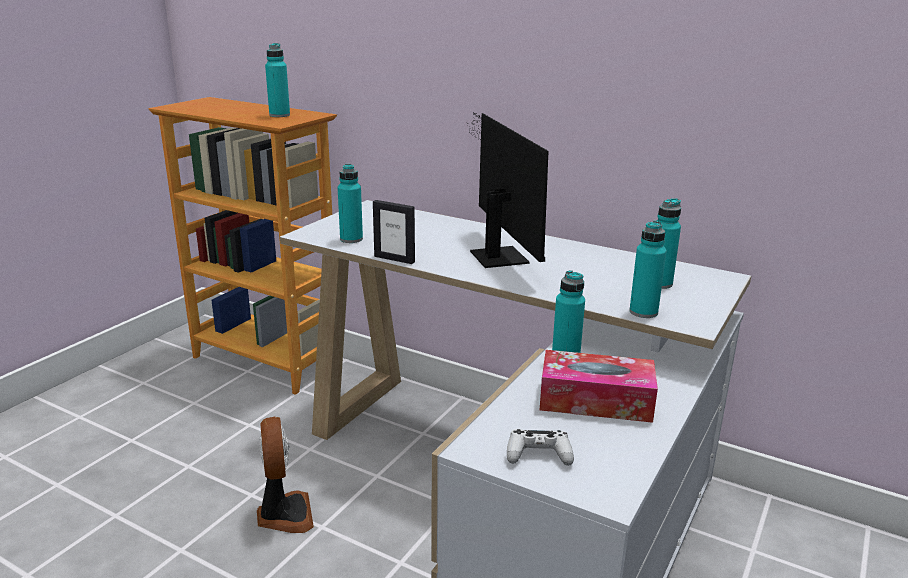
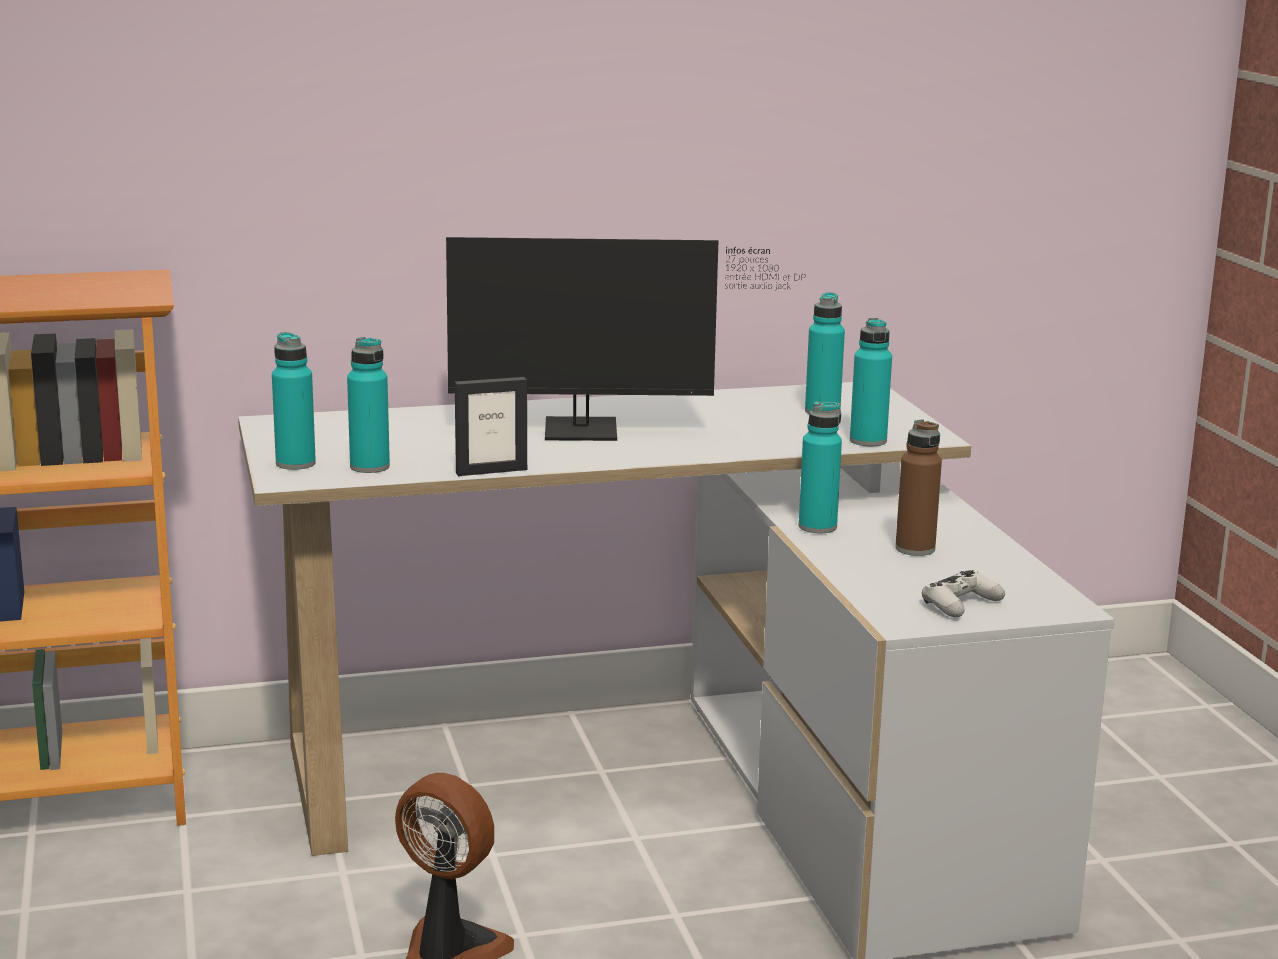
camera: 45 degrees left, 5 degrees down
(279, 115) = (88, 287): turquoise bottle -> turquoise bottle (295, 464)
(498, 254) = (594, 431): monitor -> monitor turned 150 degrees clockwise
(595, 400) = (915, 549): tissue box -> brown bottle

